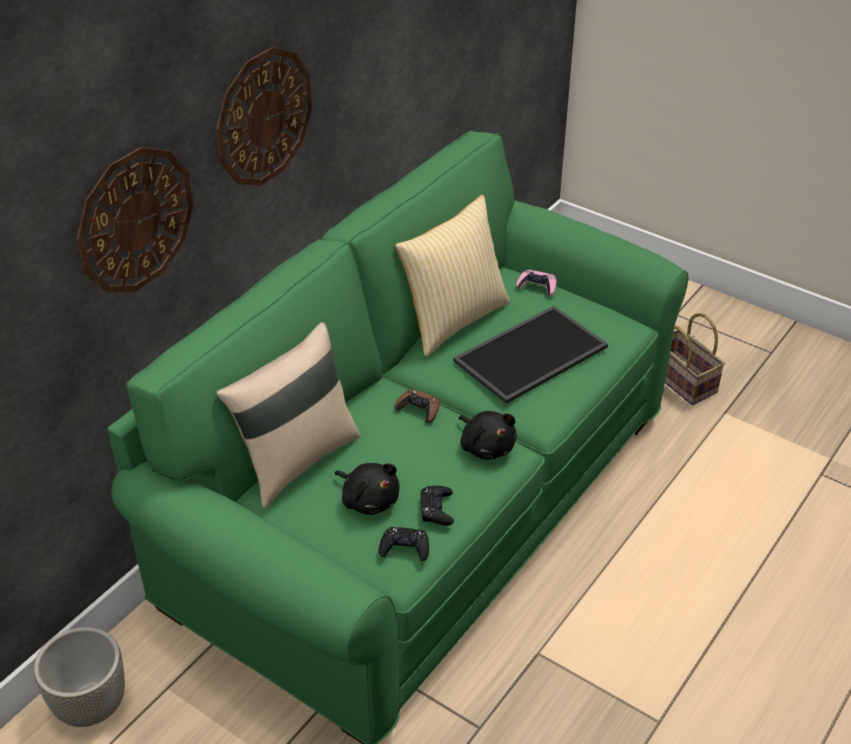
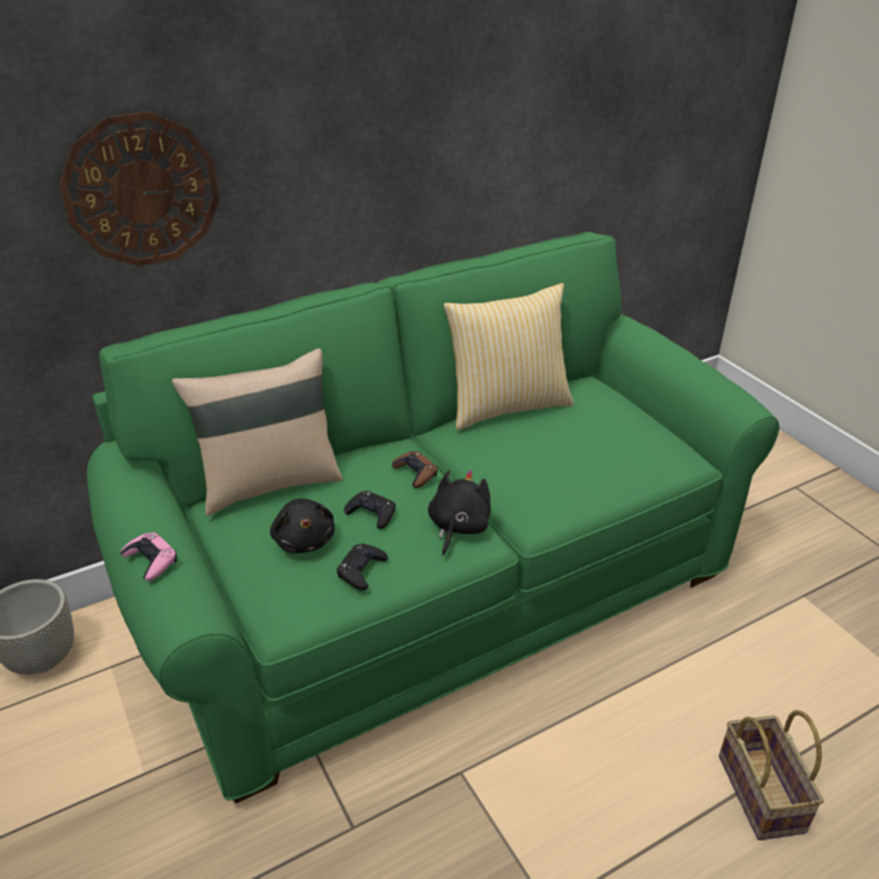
camera: 25 degrees right, 5 degrees down
(263, 117) = (322, 135): wall clock -> none
(405, 548) = (301, 597): black game controller -> black game controller (371, 514)
(486, 446) = (458, 527): black plush toy -> black plush toy turned 150 degrees counterclockwise
(530, 352) = (563, 453): tray -> none
(537, 286) = (611, 398): pink game controller -> pink game controller (151, 560)
(684, 381) = (772, 552): basket -> basket (763, 795)

